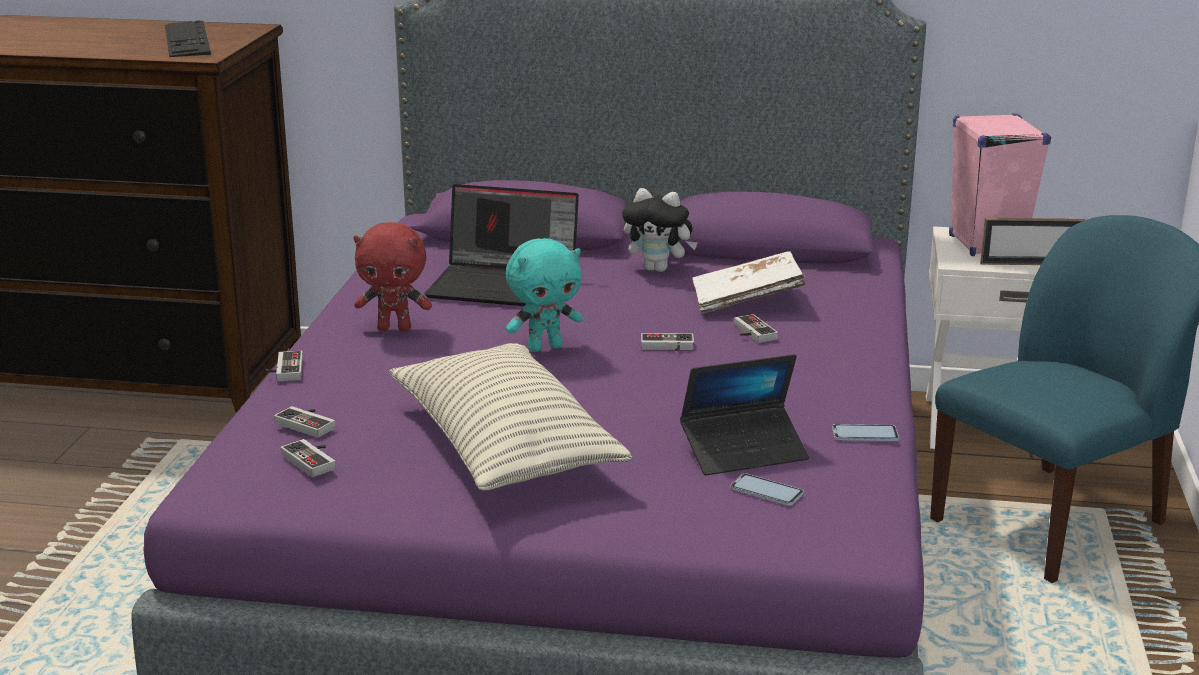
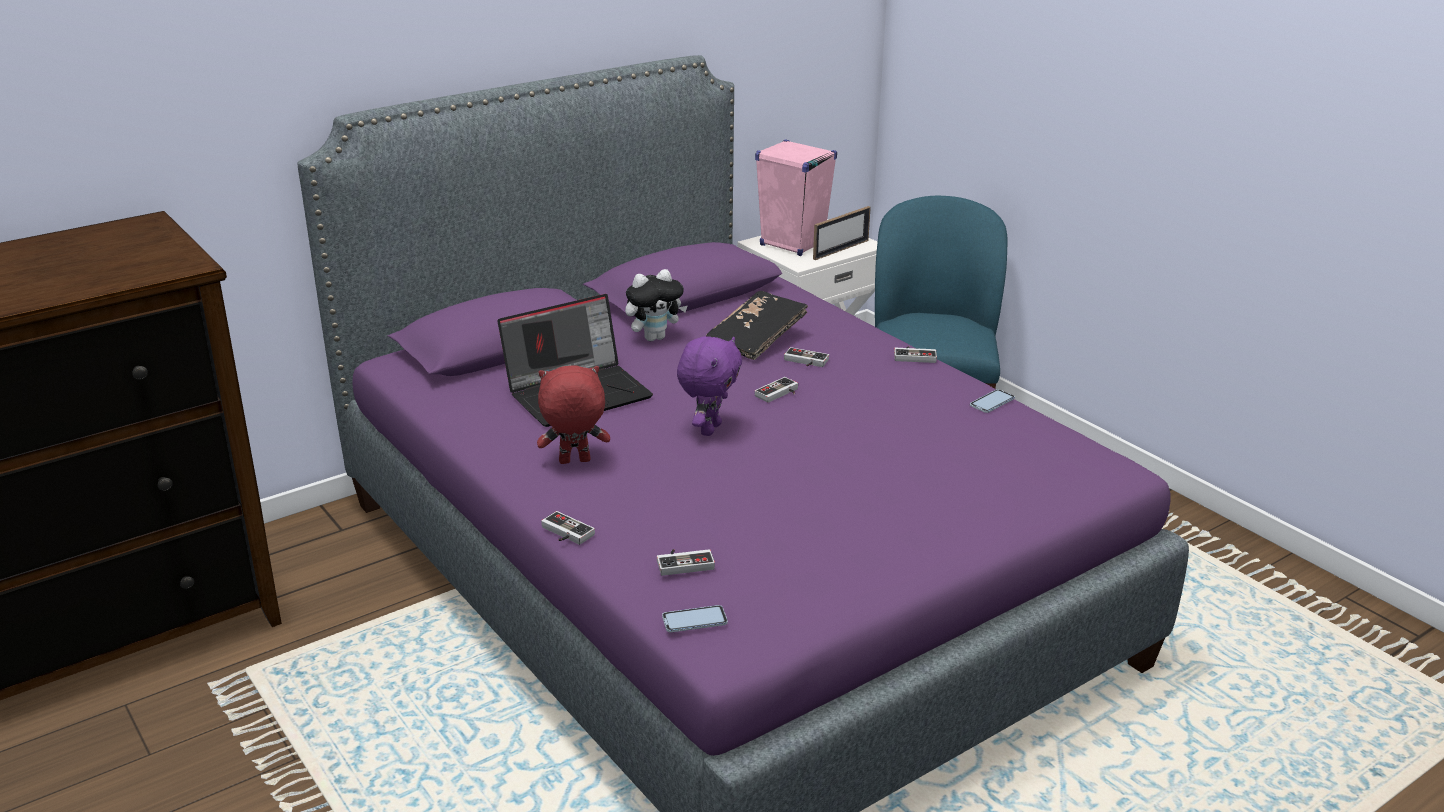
camera: 45 degrees left, 5 degrees up
(187, 39) = (115, 253): keyboard -> none
(314, 460) = (747, 586): game controller -> game controller (914, 356)
(395, 328) = (574, 462): red plush toy -> red plush toy turned 150 degrees counterclockwise
(504, 449) = (836, 513): pillow -> none
(545, 347) = (709, 429): turquoise plush toy -> purple plush toy
(744, 451) = (959, 444): laptop -> none
(746, 301) = (756, 339): white book -> black book
(766, 491) = (1019, 463): phone -> phone (694, 620)

